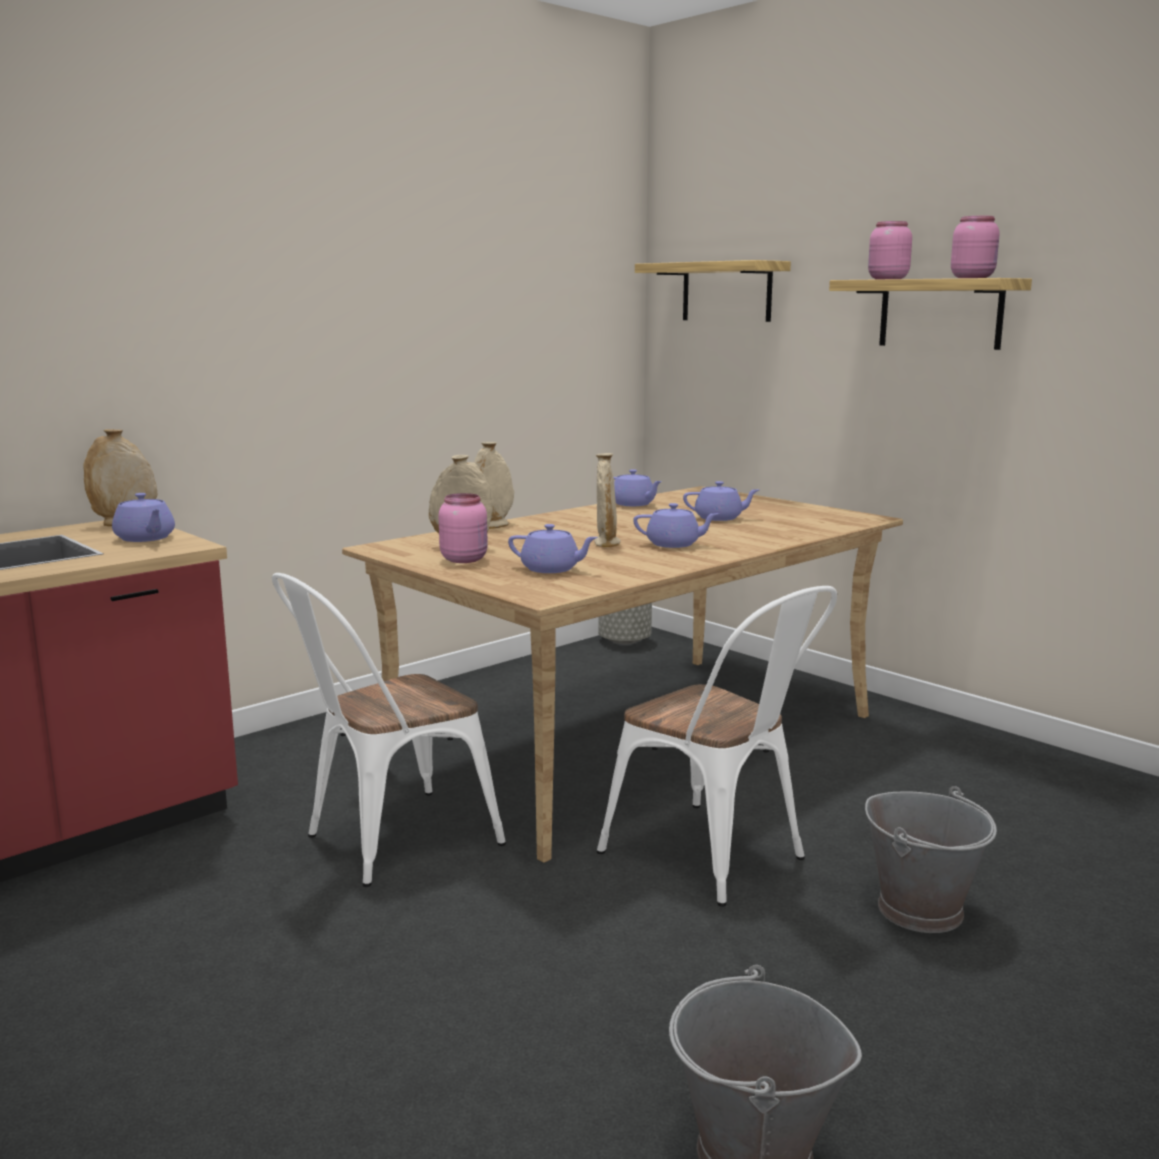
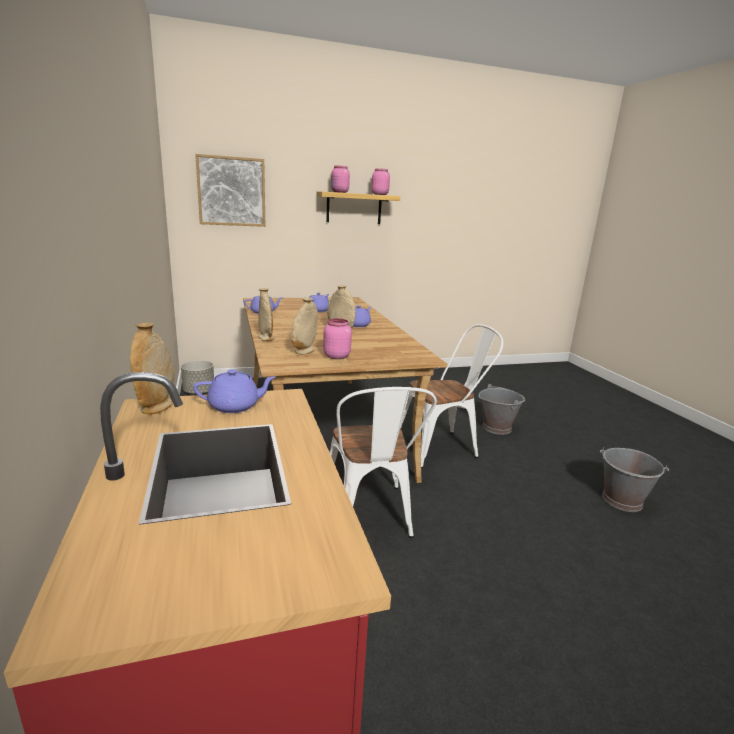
camera: 65 degrees left, 5 degrees up
(551, 569) = (378, 348): purple teapot -> none
(726, 292) = (231, 191): shelf -> picture

